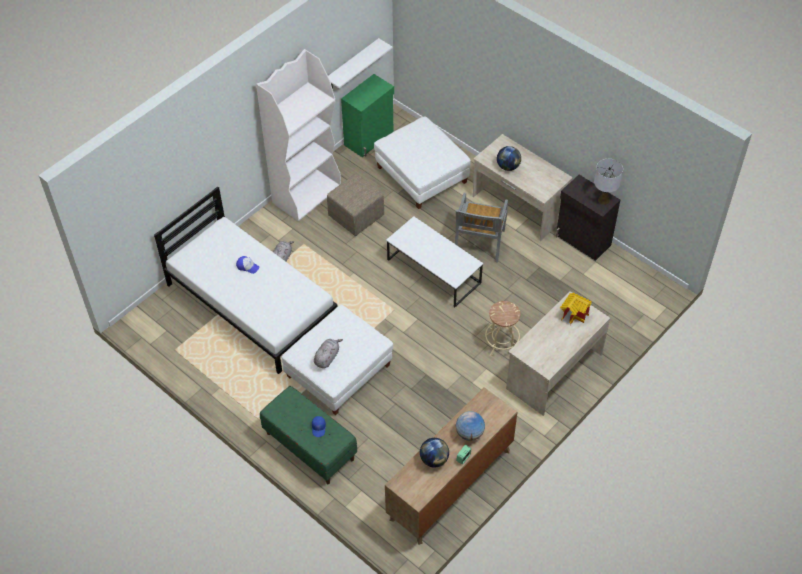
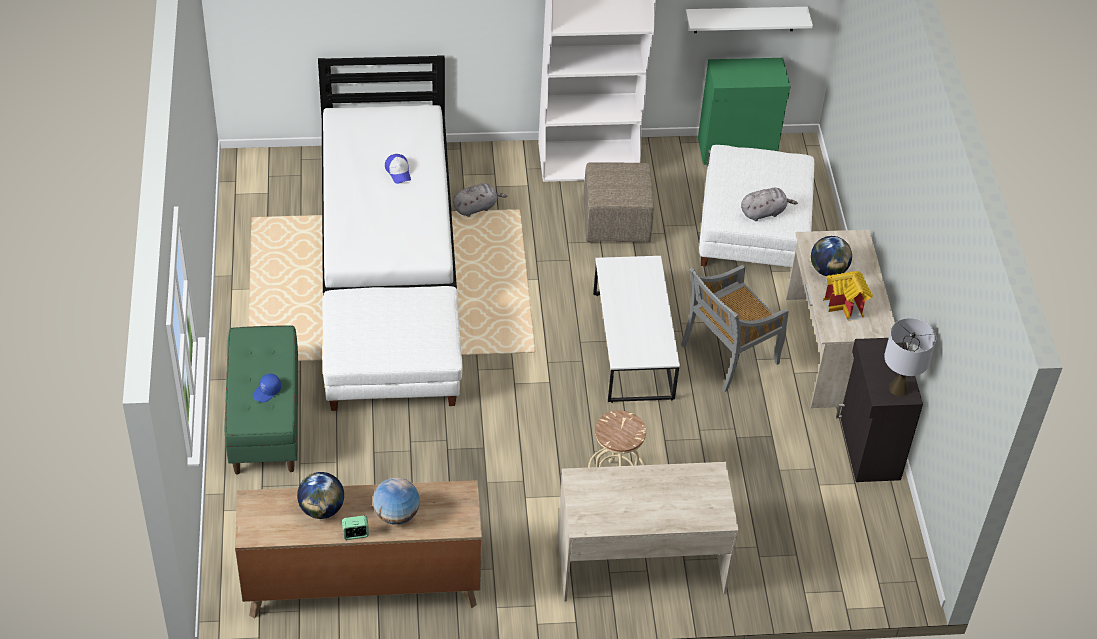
camera: 40 degrees right, 5 degrees down
(327, 357) = (367, 327): grey plush toy -> grey plush toy (764, 212)
(574, 315) = (695, 492): toy house -> toy house (846, 306)

